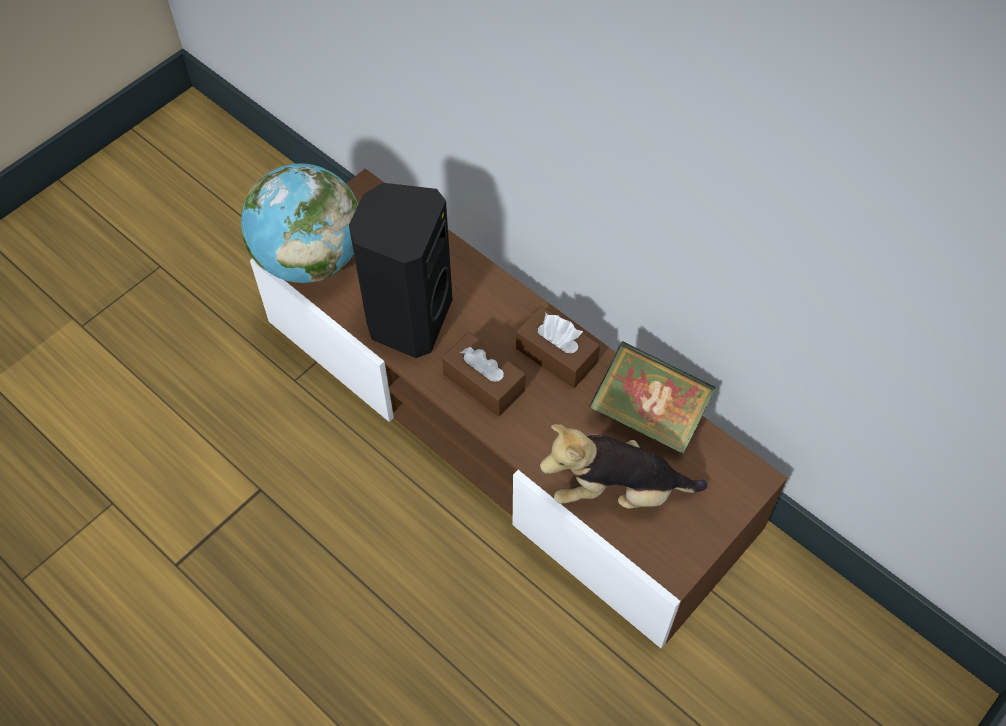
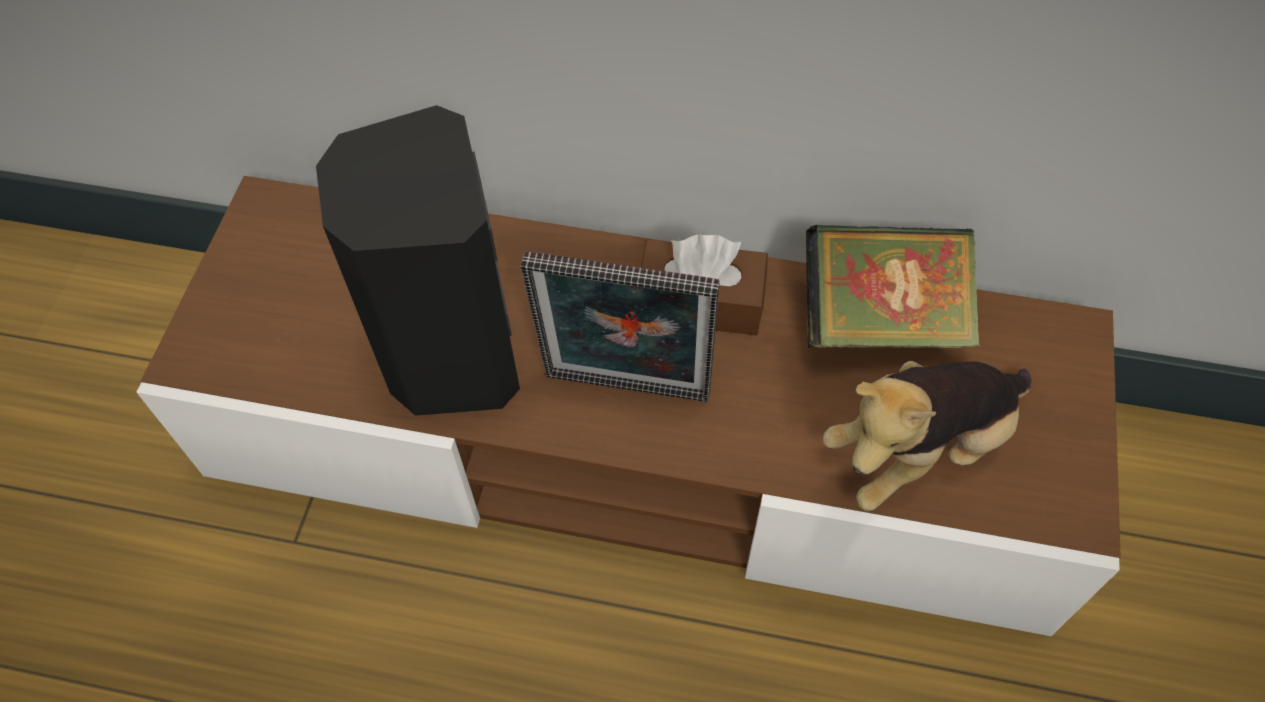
camera: 30 degrees left, 0 degrees up
(310, 259) = (238, 344): globe -> none
(484, 382) = (625, 392): brown tissue box -> picture frame

